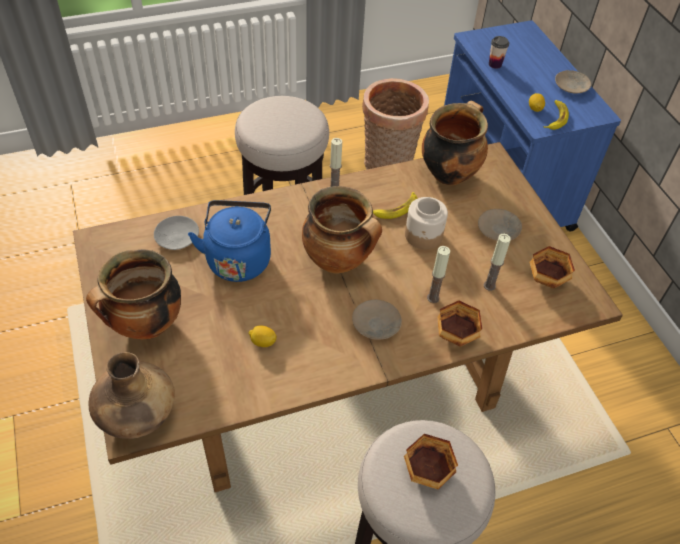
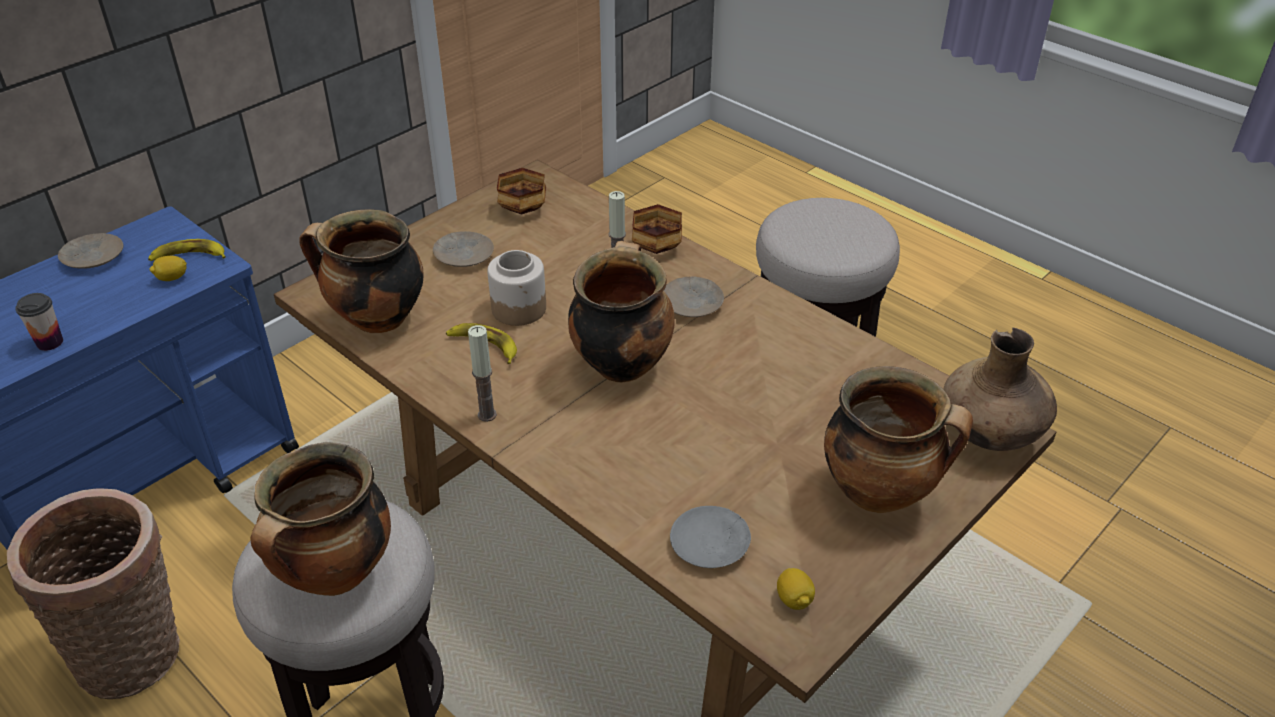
camera: 115 degrees left, 10 degrees down
(238, 258) = (694, 457): blue kettle -> none
(263, 342) = (800, 378): lemon -> lemon (794, 600)
(268, 118) = (335, 575): none -> cooking pot
(427, 472) = (828, 228): bowl -> none
(489, 285) = (565, 242): candle -> none

